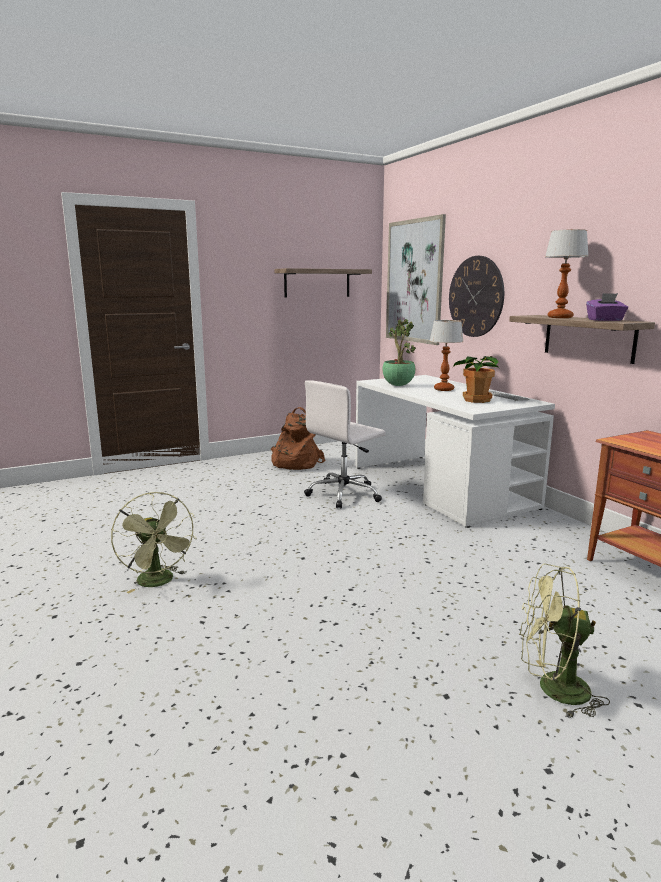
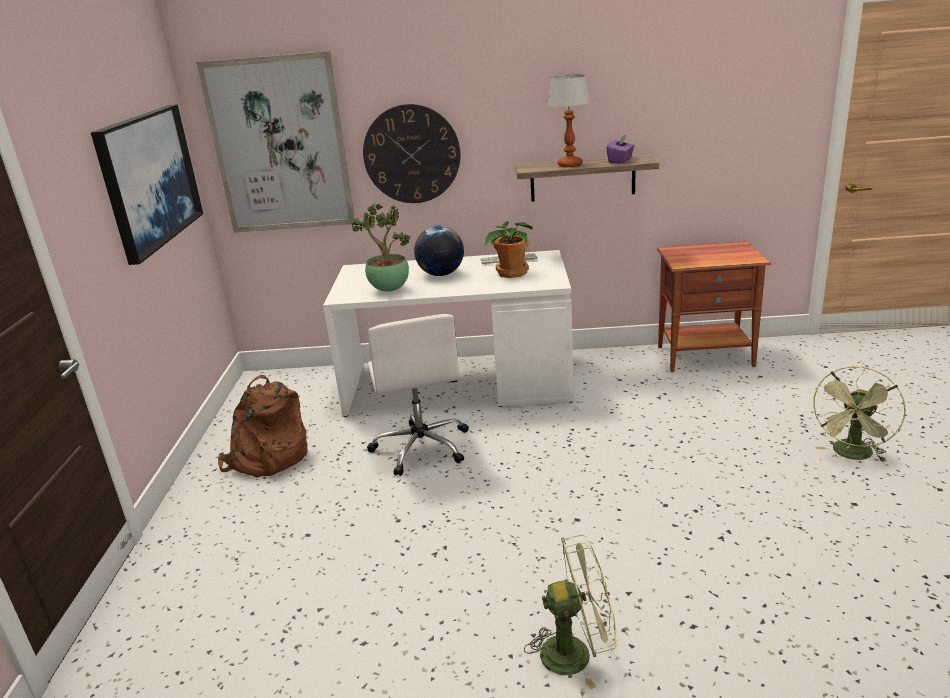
camera: 60 degrees left, 10 degrees up
(317, 283) = (149, 179): shelf -> picture
(444, 389) = (441, 274): table lamp -> globe

